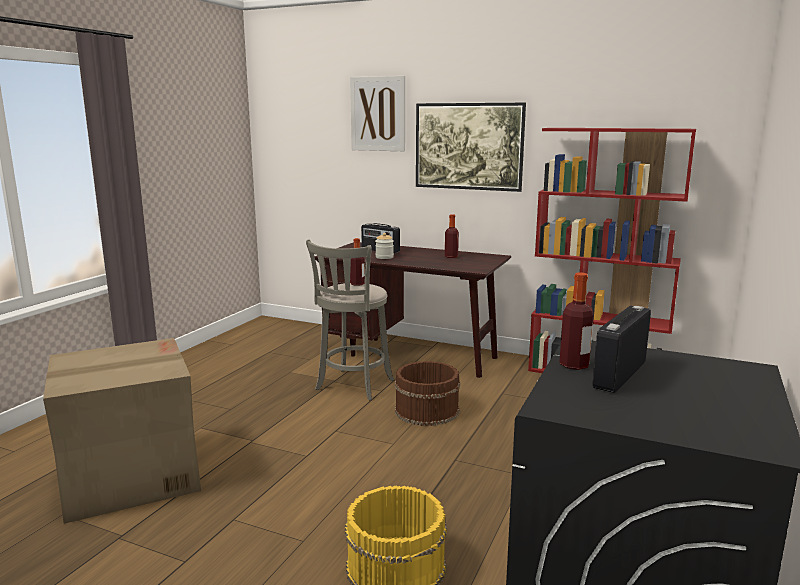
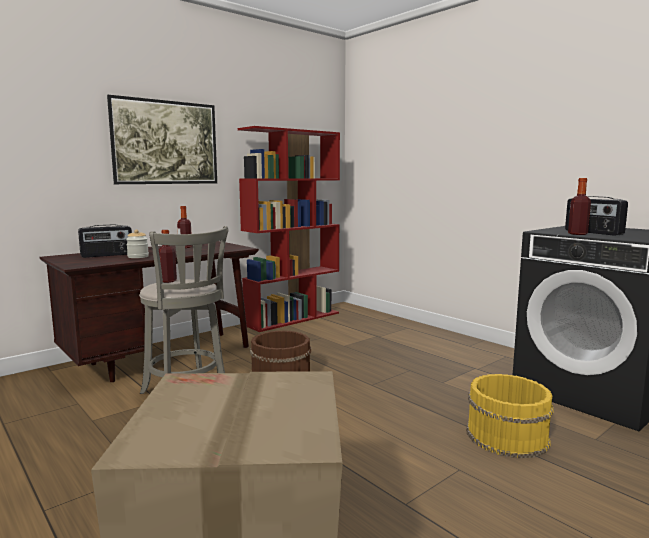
camera: 65 degrees left, 5 degrees down
(378, 114) = (56, 101): picture -> none

